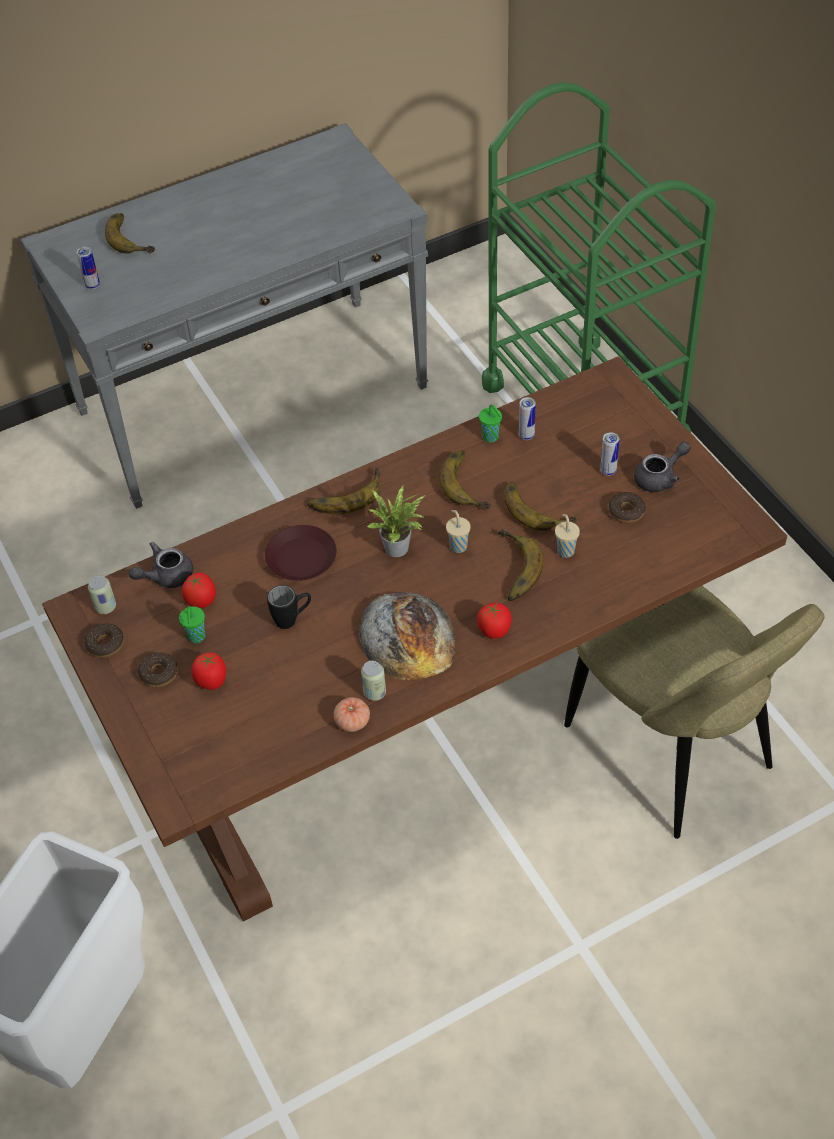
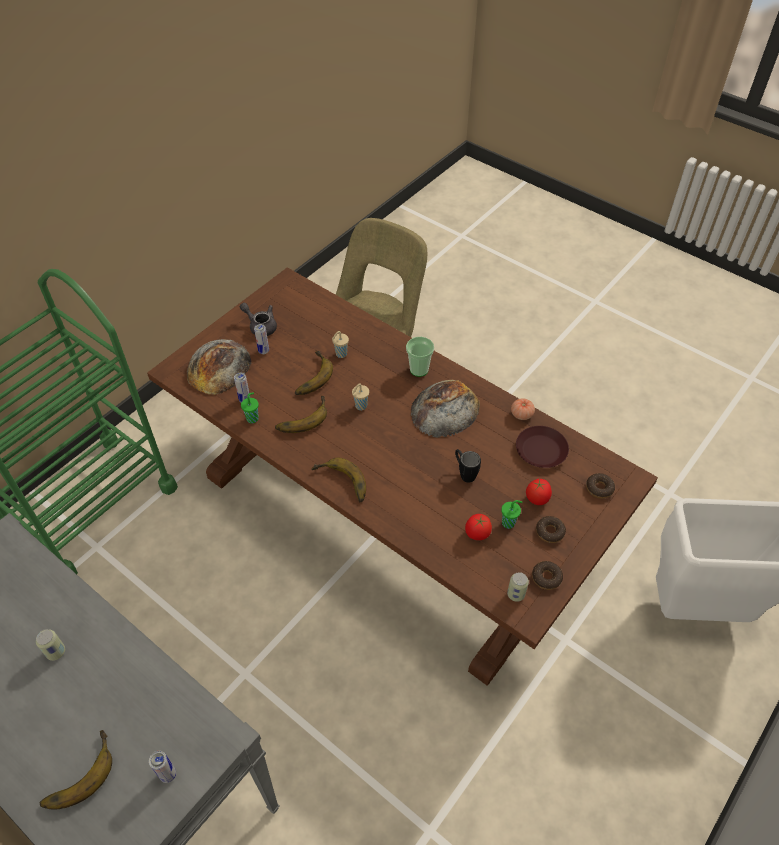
camera: 115 degrees left, 0 degrees up
(166, 576) = (468, 567): grey teapot -> none
(300, 558) = (411, 488): brown plate -> brown plate (541, 451)
(374, 692) = (495, 411): can -> can (56, 652)
(400, 548) = (376, 436): potted plant -> none
(494, 630) = (419, 370): tomato -> cup
(511, 569) = (367, 375): banana -> none
(597, 422) = (219, 367): none -> bread
(626, 511) = (296, 335): donut -> donut (599, 488)

